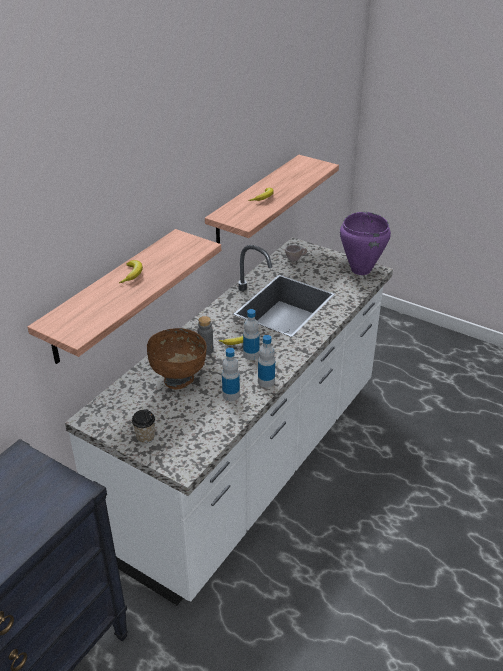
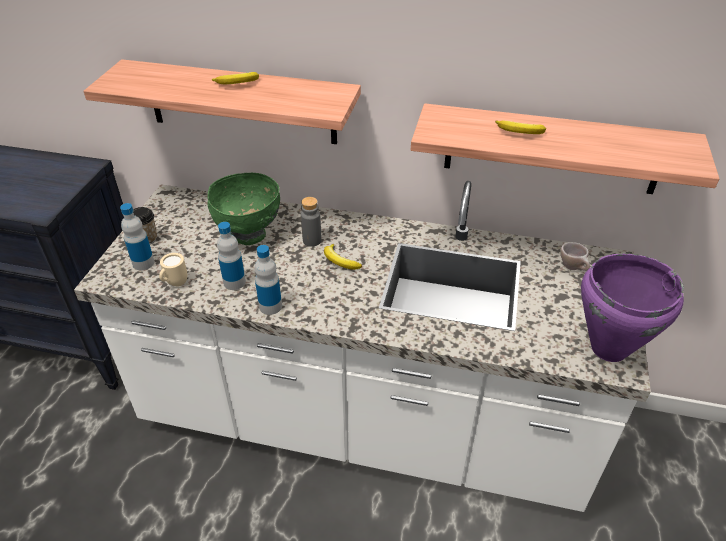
camera: 70 degrees right, 5 degrees up
(179, 379) = (249, 235): brown bowl -> green bowl
(215, 426) = (175, 284): none -> beige mug
(251, 355) = (320, 279): bottle -> bottle (143, 263)

